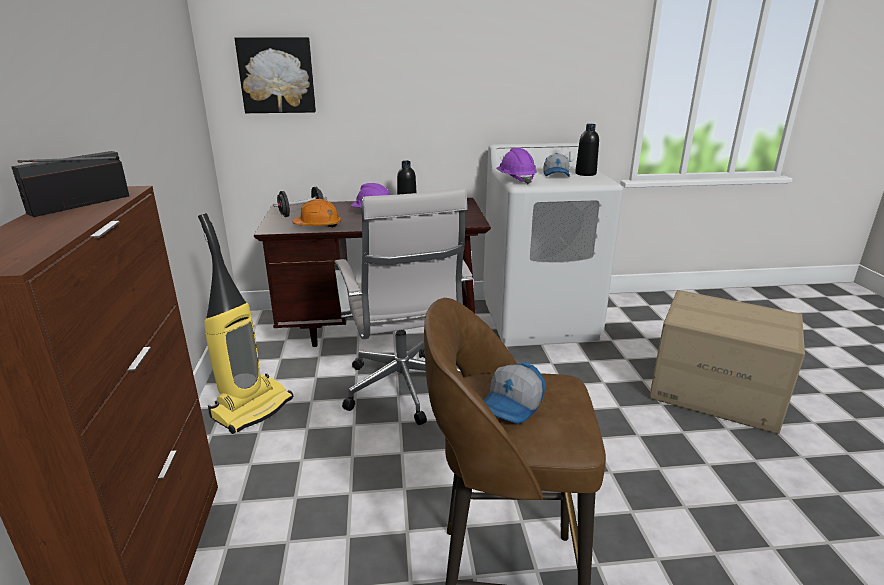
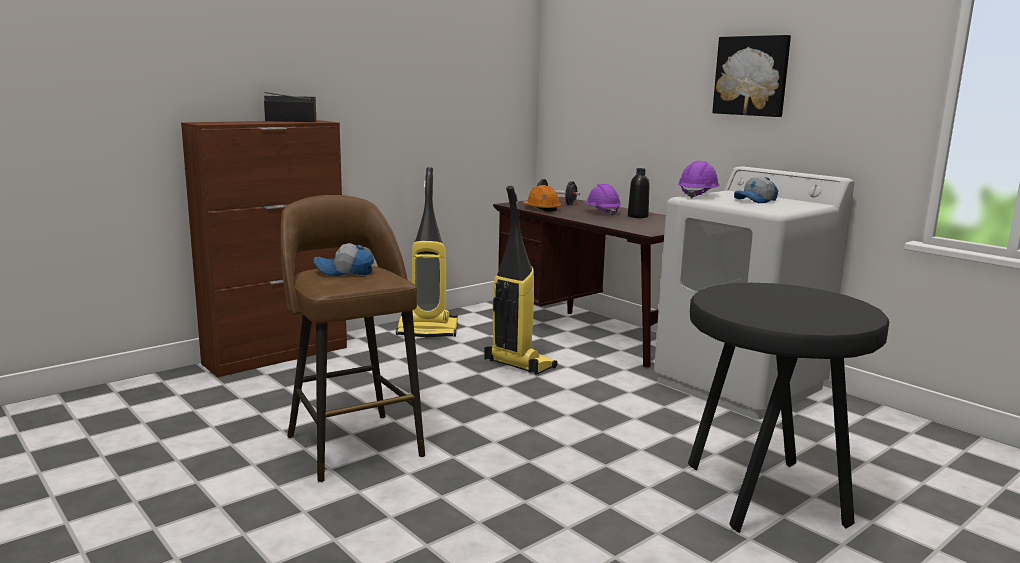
camera: 55 degrees right, 10 degrees down
(277, 75) = (582, 84): picture -> picture (752, 76)
(404, 391) = (518, 364): white office chair -> vacuum cleaner
(585, 174) = (789, 206): black bottle -> none
(715, 393) = (764, 497): cardboard box -> black stool

